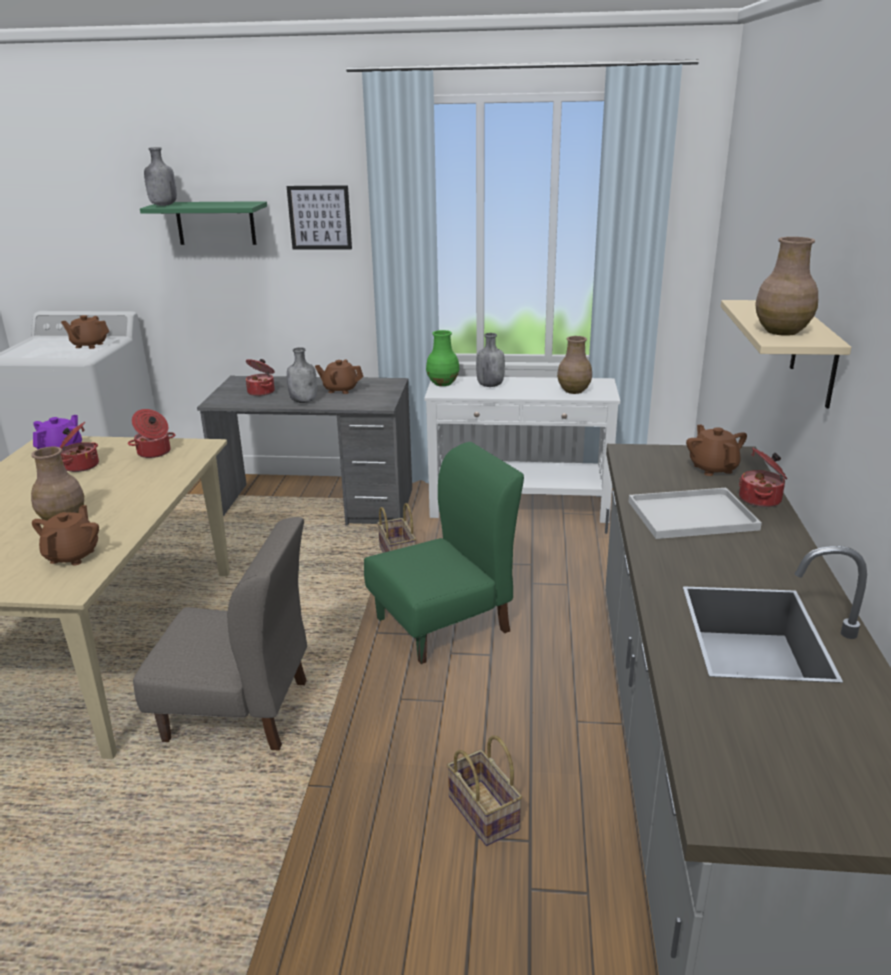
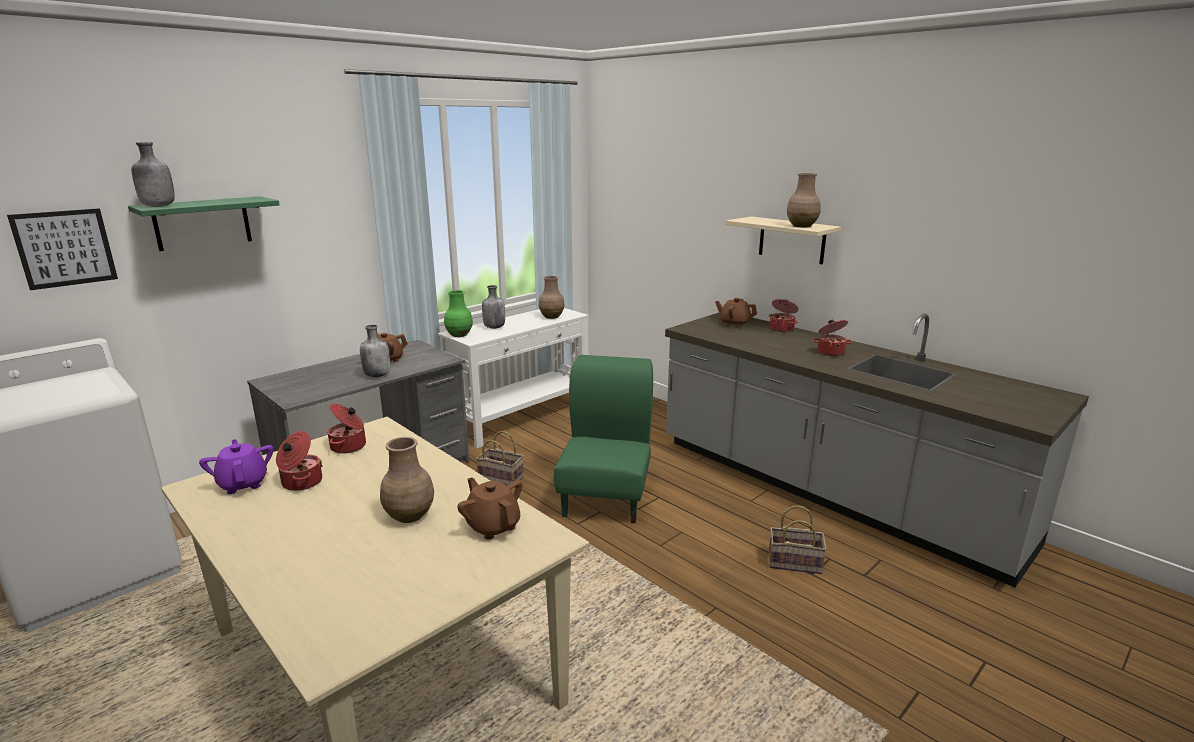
camera: 50 degrees left, 5 degrees down
(89, 345) = (85, 384): brown teapot -> none
(238, 711) = (588, 616): grey chair -> none
(262, 392) = (318, 381): cooking pot -> cooking pot (830, 352)
(320, 217) = (316, 208): picture -> picture (65, 248)
(690, 516) = (779, 344): white tray -> none

